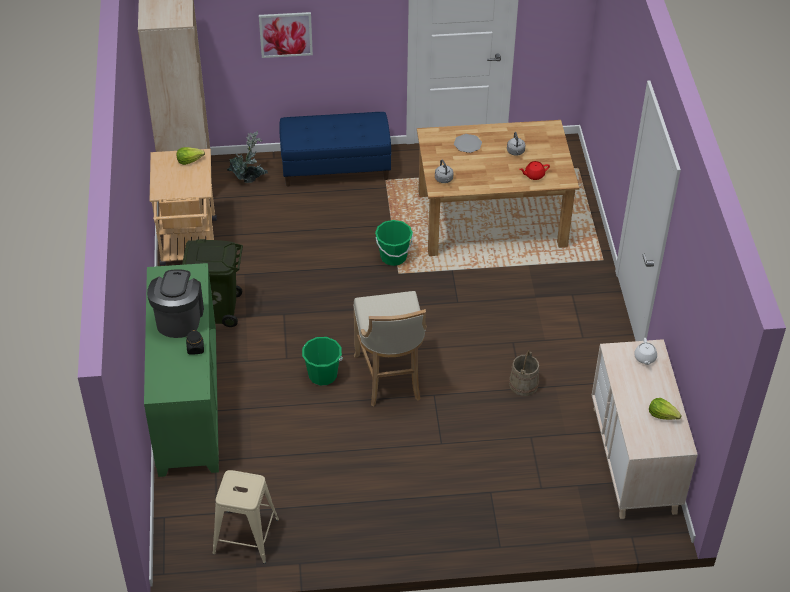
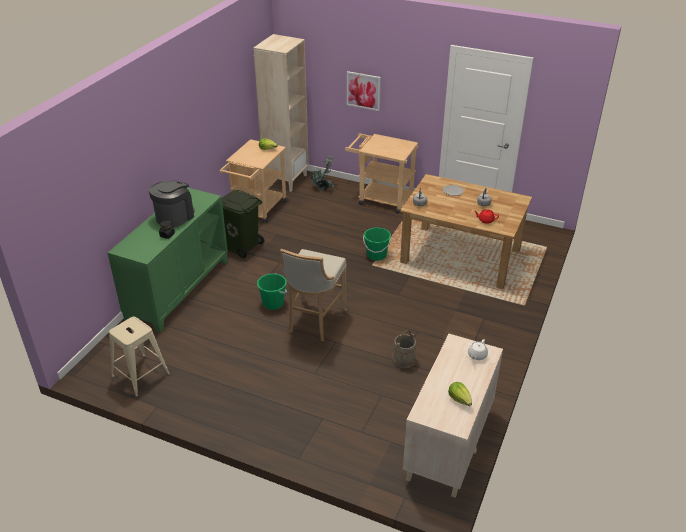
camera: 30 degrees right, 10 degrees down
(336, 168) = (381, 199): blue bench -> beige cart

